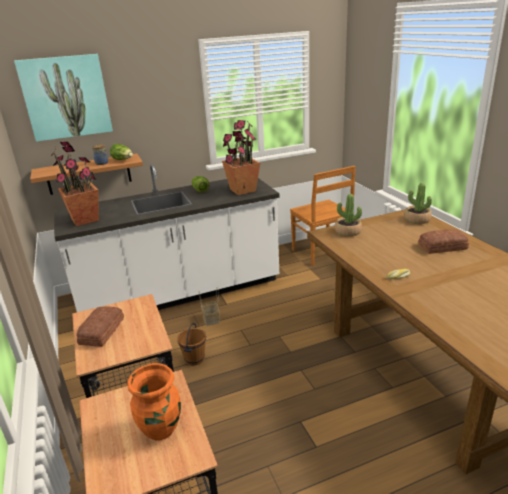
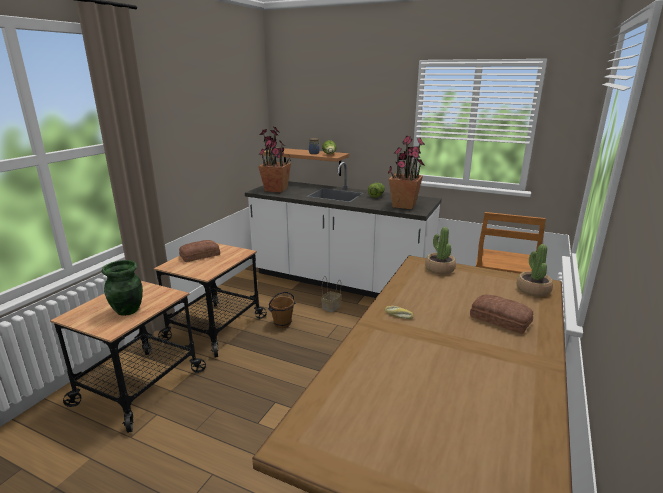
camera: 45 degrees right, 5 degrees down
(66, 97) = (307, 98): picture -> none
(161, 429) = (128, 310): orange vase -> green vase

